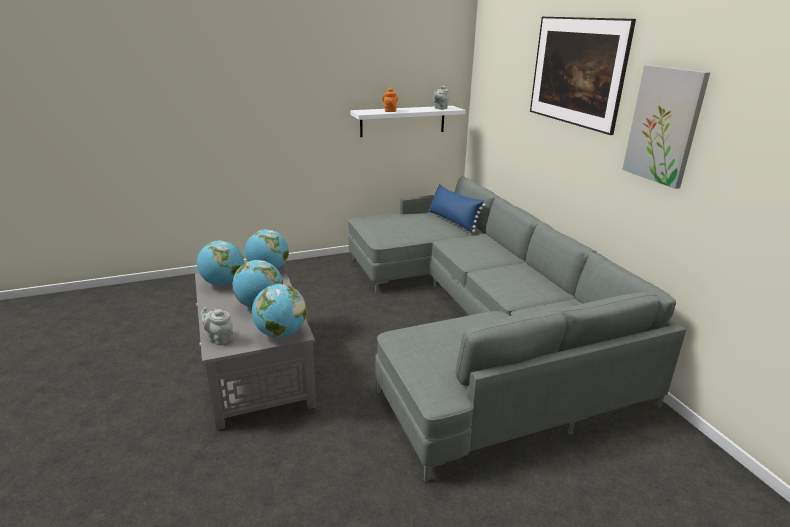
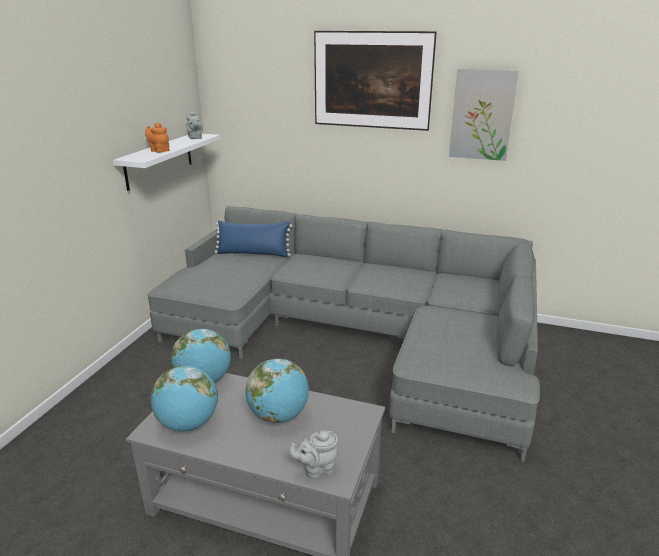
camera: 50 degrees left, 0 degrees up
(281, 334) = (353, 423): globe -> none

